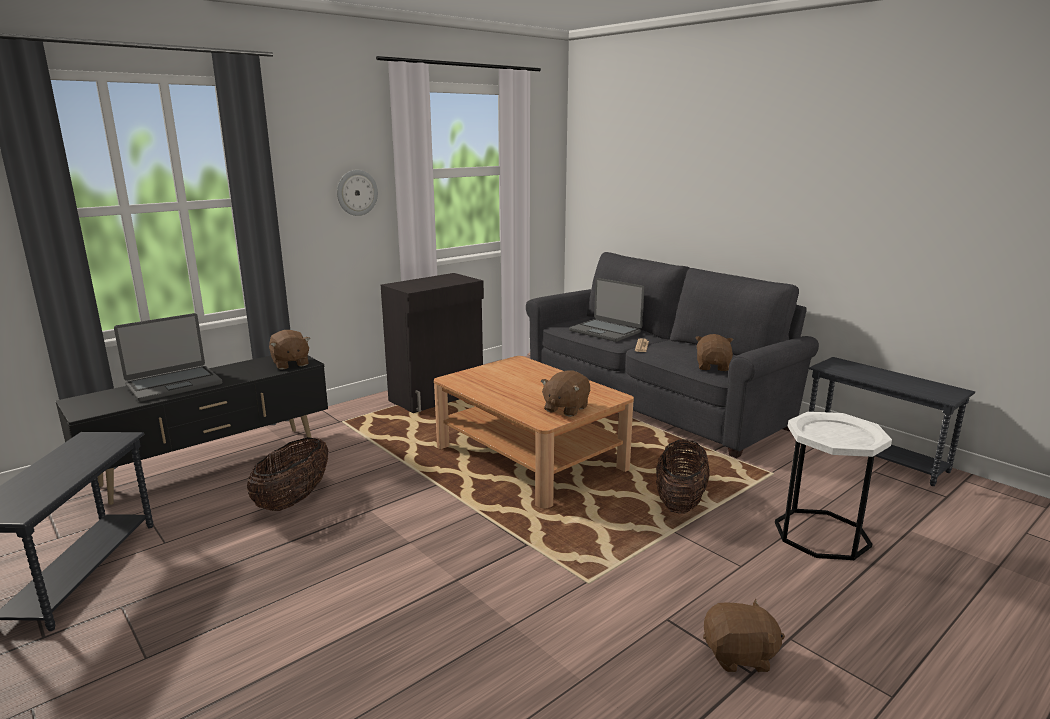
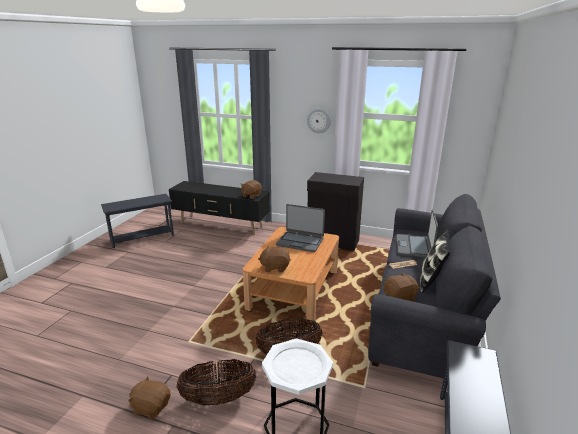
camera: 60 degrees right, 5 degrees up
(174, 384) = (211, 188): laptop -> laptop (300, 242)
(293, 500) = (207, 250): basket -> basket (218, 398)
(688, 346) = (431, 280): none -> pillow
(739, 656) = (151, 407): brown plush toy -> brown plush toy turned 135 degrees clockwise

